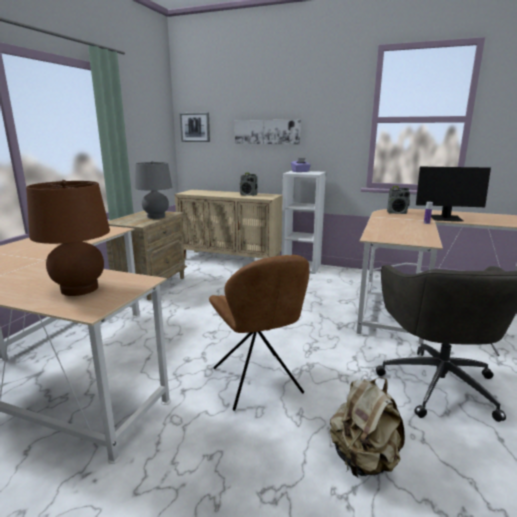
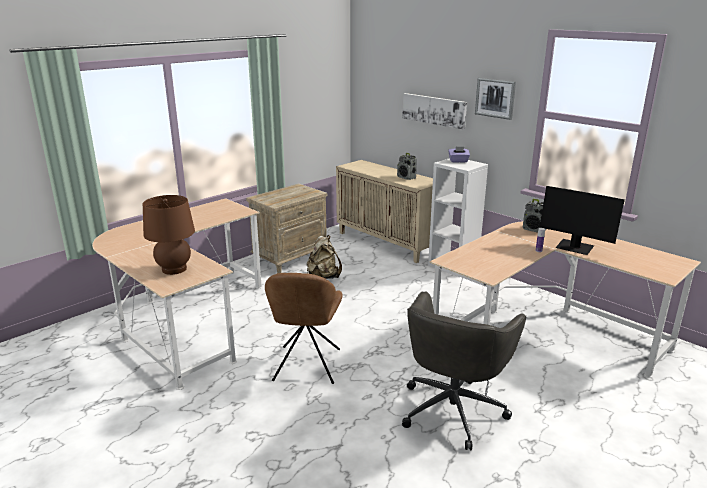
camera: 25 degrees right, 5 degrees up
(156, 217) = (297, 196): grey table lamp -> none
(195, 127) = (368, 94): picture -> picture (495, 98)
(363, 460) = (330, 438): beige backpack -> beige backpack (323, 277)

